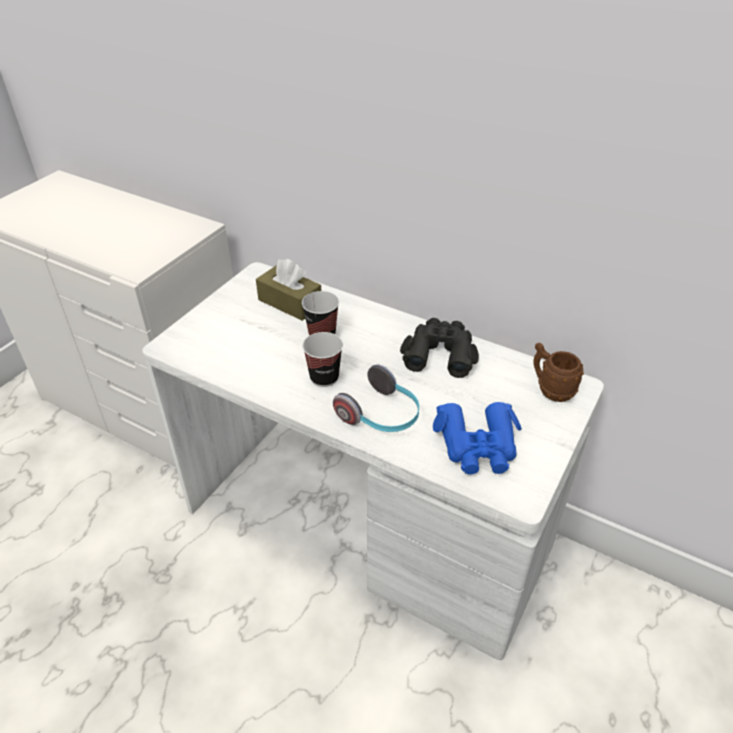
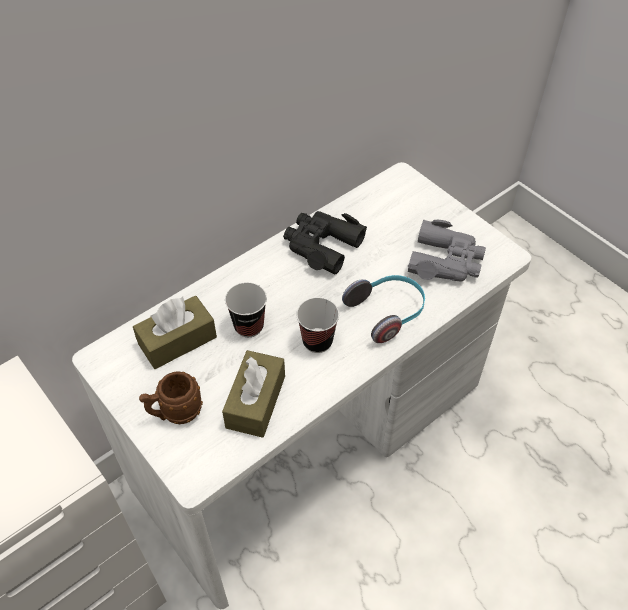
camera: 70 degrees left, 10 degrees up
(247, 358) = (256, 401): none -> brown tissue box
(478, 446) = (446, 261): blue binoculars -> grey binoculars
(550, 389) = (398, 194): brown mug -> brown mug (175, 413)

